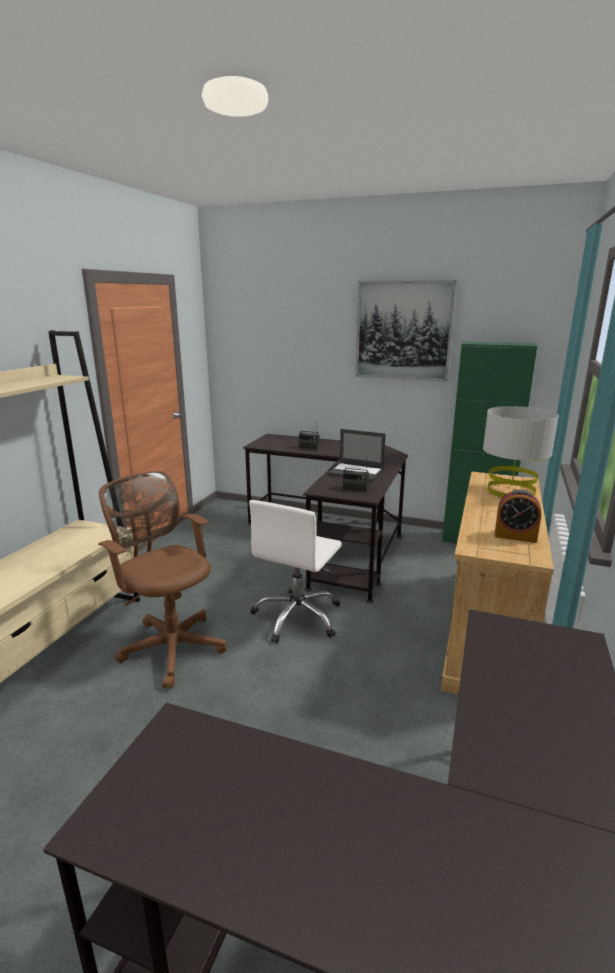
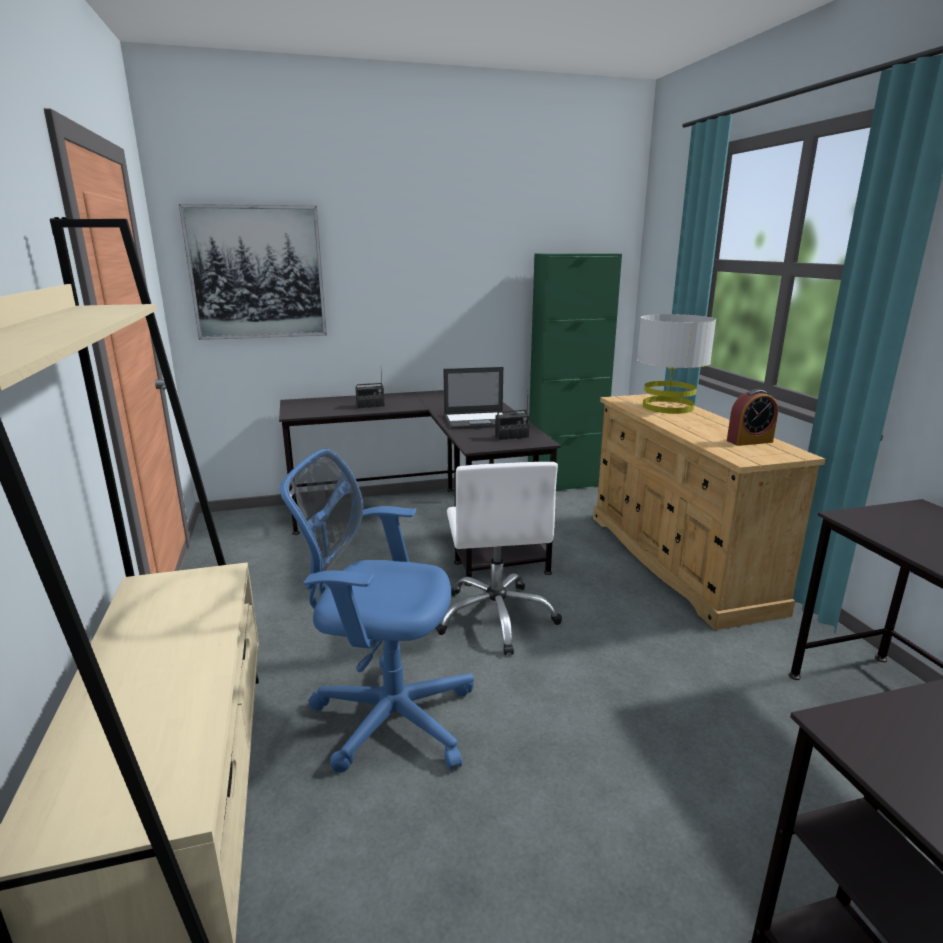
camera: 35 degrees left, 0 degrees up
(171, 645) = (386, 715): brown office chair -> blue office chair
(403, 330) = (463, 242): picture -> picture (257, 273)

